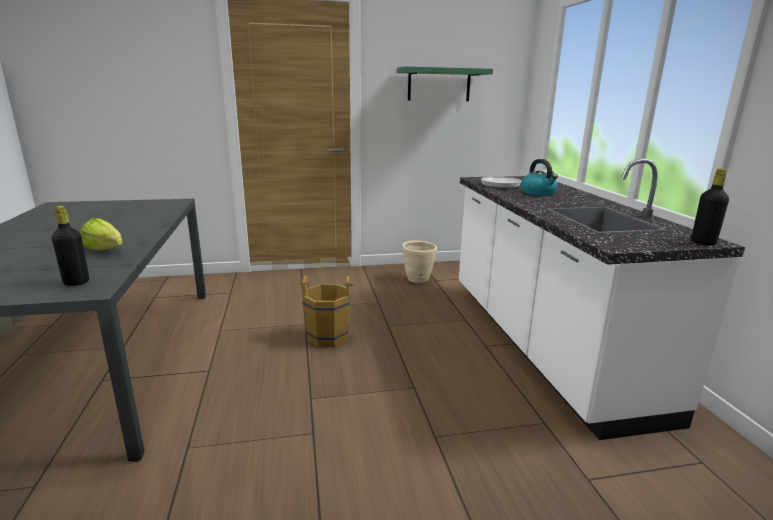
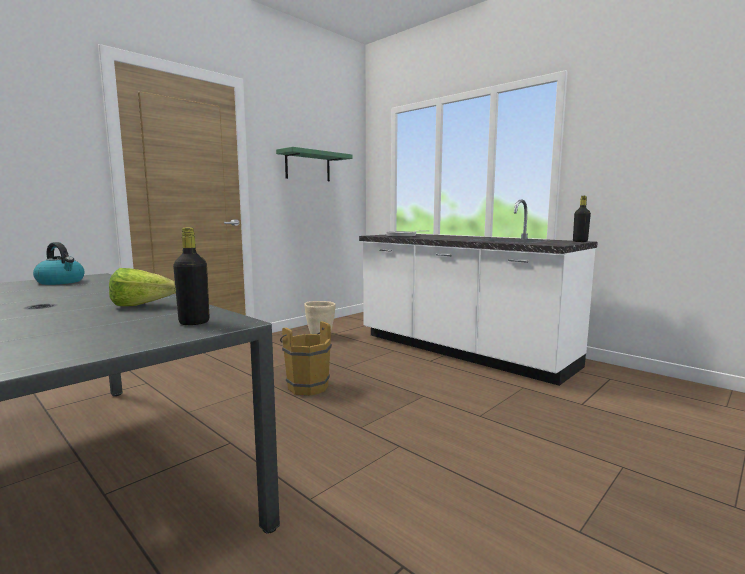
camera: 35 degrees left, 10 degrees down
(538, 193) = (437, 237): kettle -> kettle (61, 282)

